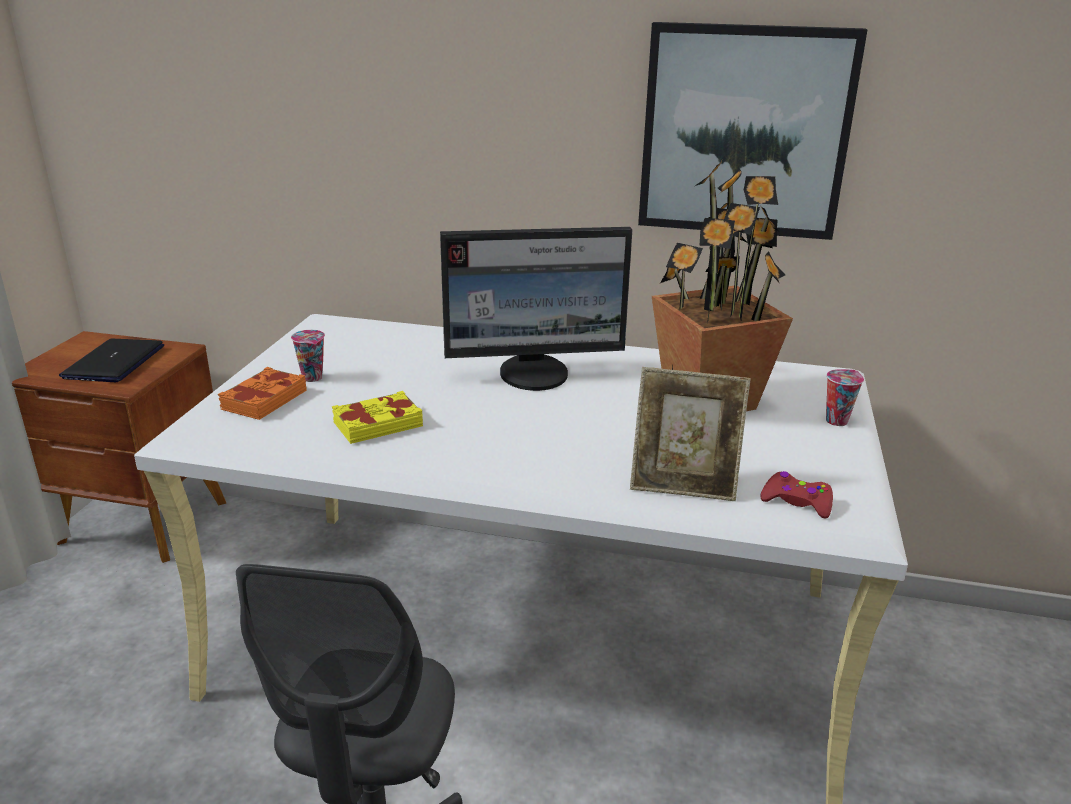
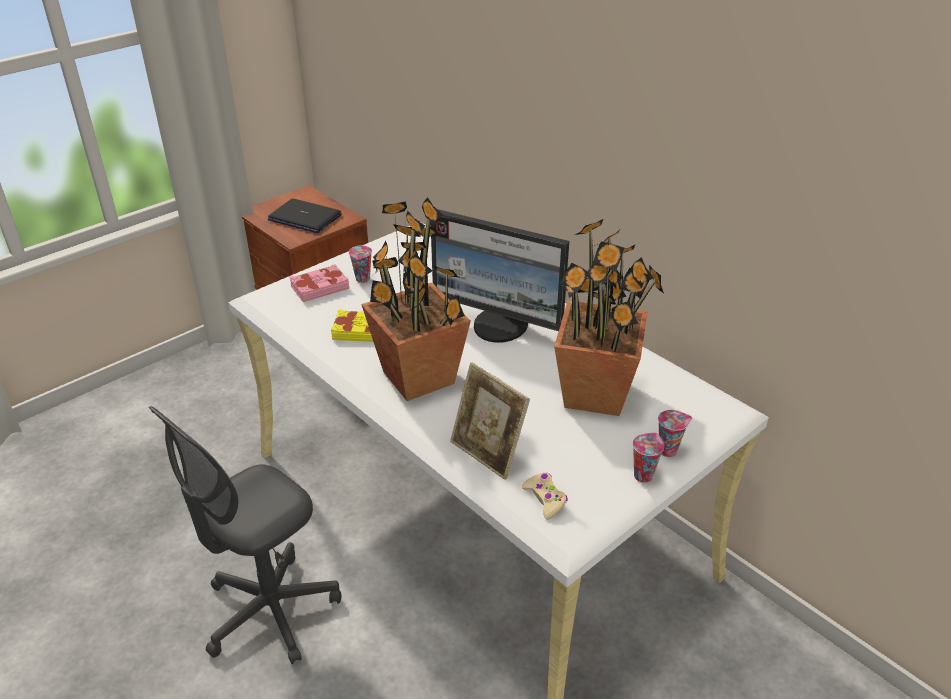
camera: 35 degrees right, 10 degrees up
(114, 362) = (304, 217): laptop -> laptop turned 105 degrees counterclockwise
(263, 400) = (319, 287): orange book -> pink book
(509, 446) = (417, 378): none -> potted plant
(744, 131) = (698, 182): picture -> none
(797, 502) = (545, 499): red game controller -> beige game controller
(846, 447) = (643, 475): none -> cup

